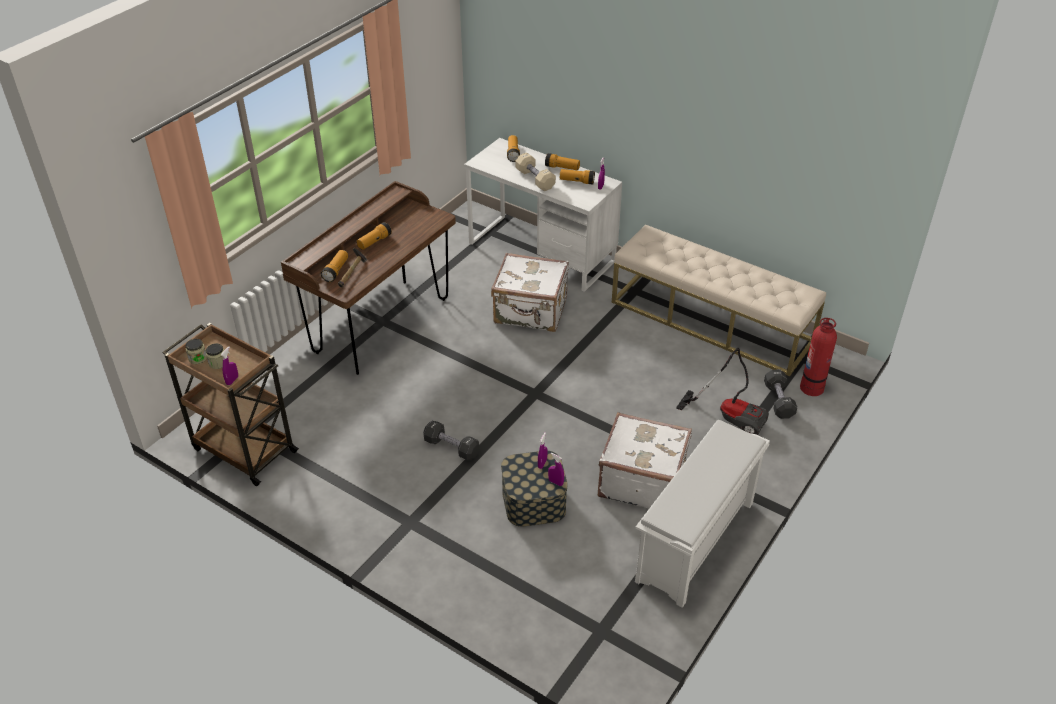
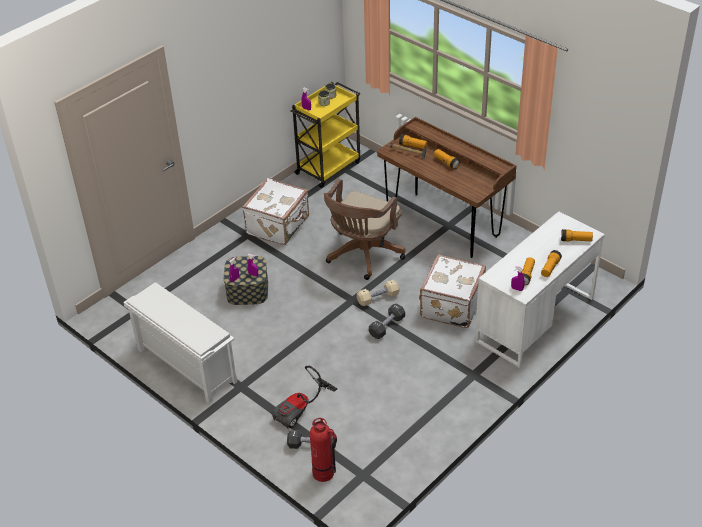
camera: 100 degrees right, 0 degrees up
(243, 449) = (329, 167): brown cart -> yellow cart
(448, 392) = (362, 255): none -> brown office chair
(451, 447) = (307, 255): black dumbbell -> black dumbbell (387, 326)
(535, 179) = (531, 250): beige dumbbell -> beige dumbbell (378, 298)
(641, 480) = (250, 346): white suitcase -> white suitcase (279, 225)
(711, 321) = (423, 421): beige bench -> none

